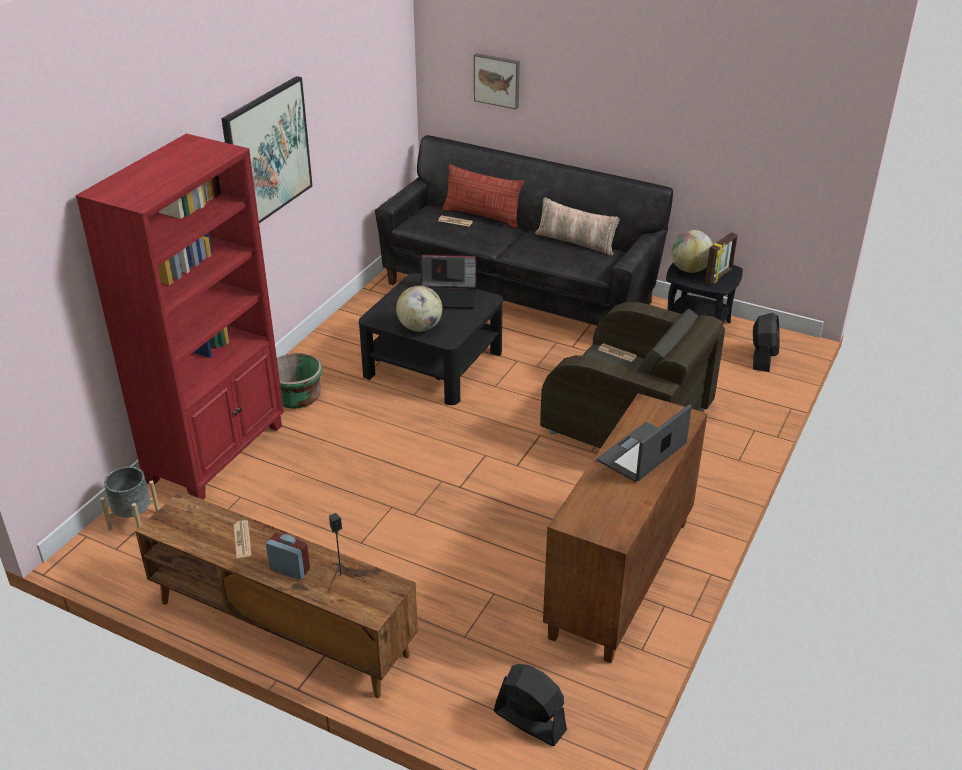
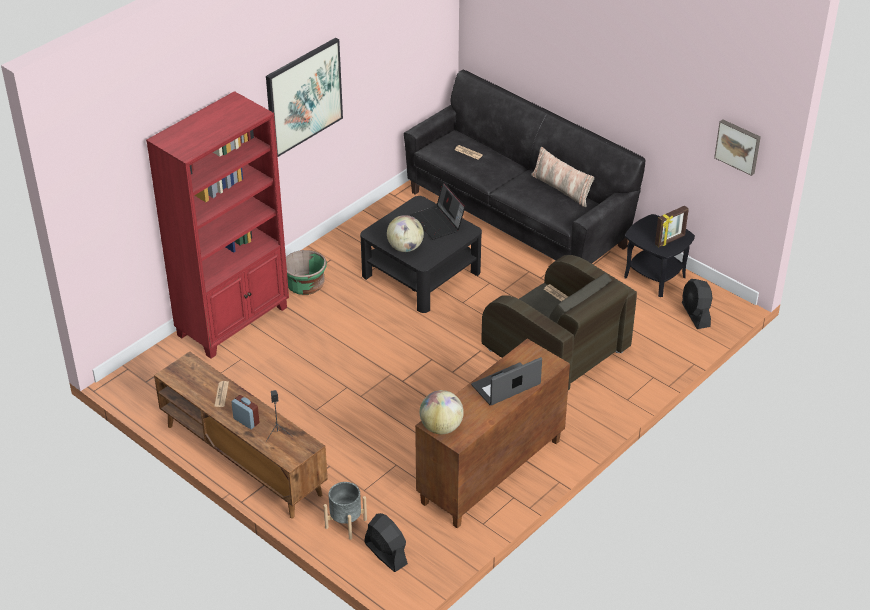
camera: 15 degrees right, 5 degrees up
(134, 520) = (162, 363): grey planter -> grey planter (345, 523)
(448, 296) = (439, 222): laptop -> laptop turned 45 degrees clockwise
(482, 216) = (494, 149): pillow -> none
(497, 80) = (519, 39): picture -> picture (738, 146)
(689, 269) = (649, 229): globe -> globe (441, 427)
(762, 357) = (695, 315): black fan -> black fan turned 135 degrees clockwise

